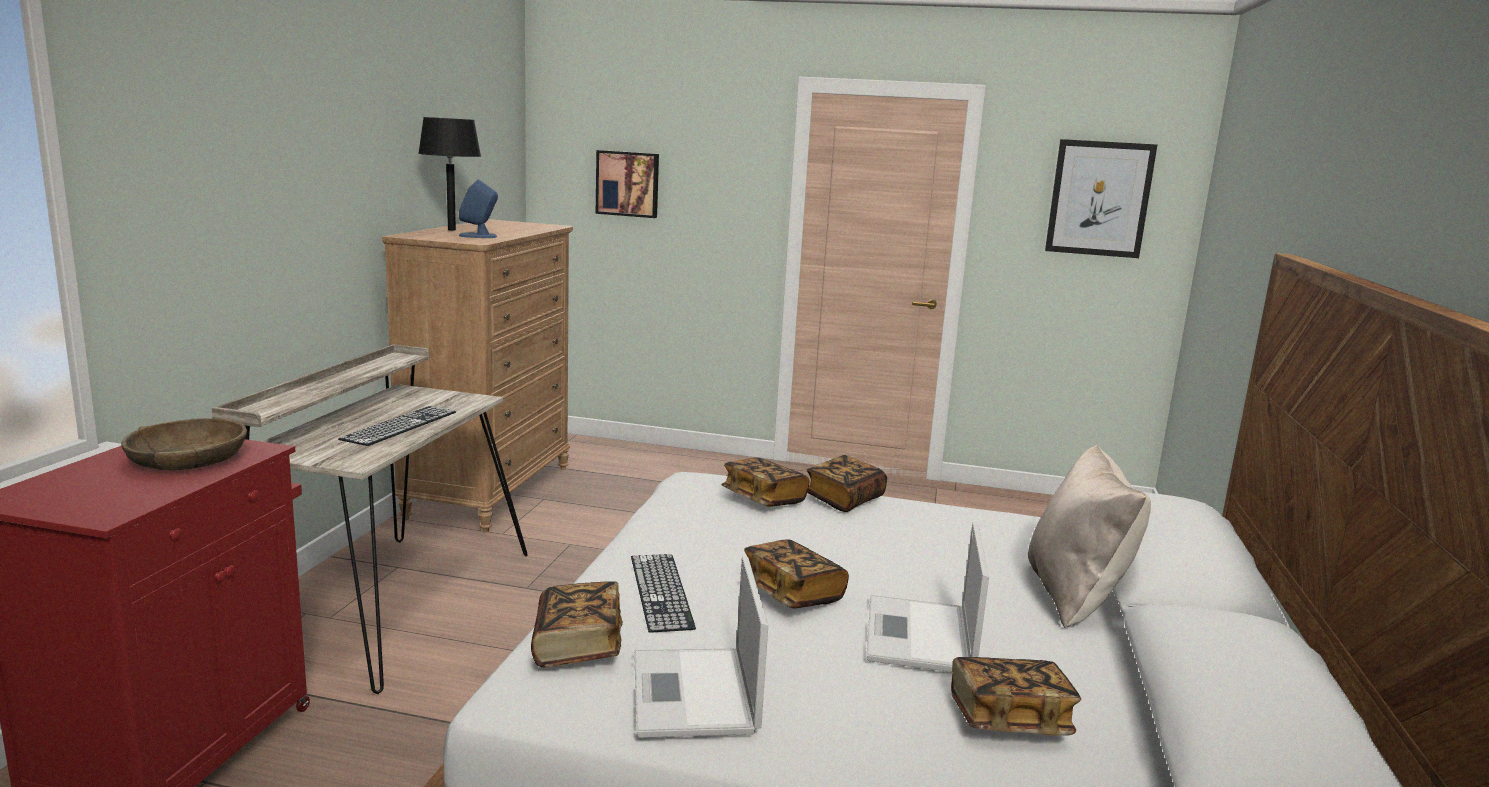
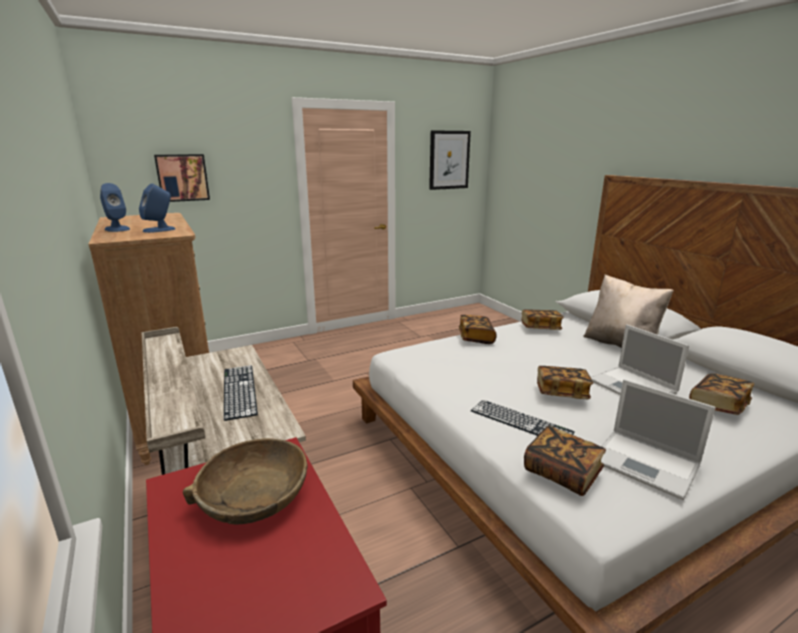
camera: 40 degrees left, 5 degrees up
(452, 230) = (117, 229): black table lamp -> blue speaker
(763, 498) = (454, 351): book -> book (540, 328)

